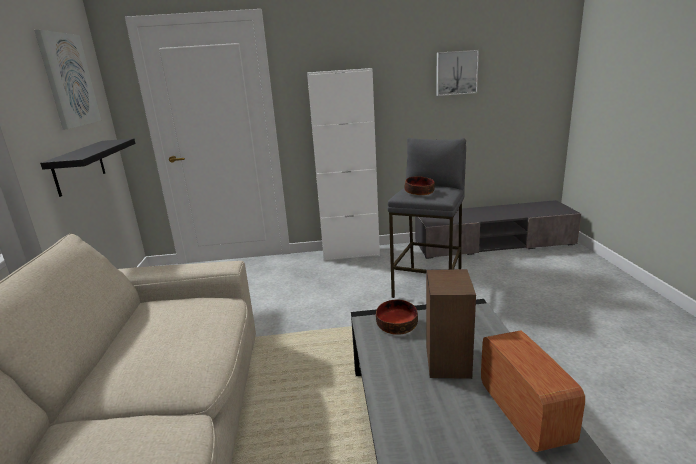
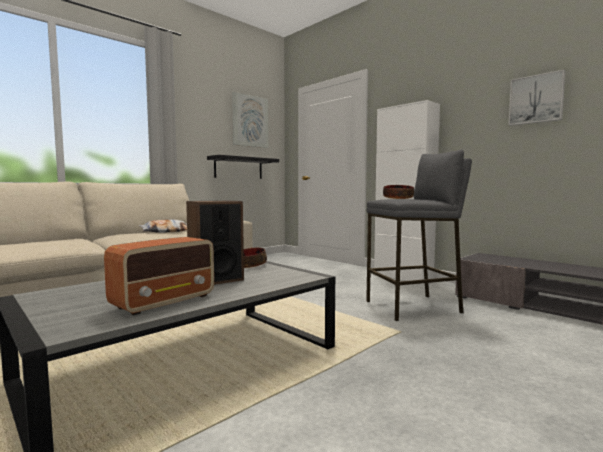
camera: 50 degrees right, 15 degrees down
(160, 329) = (166, 231): none -> pillow

